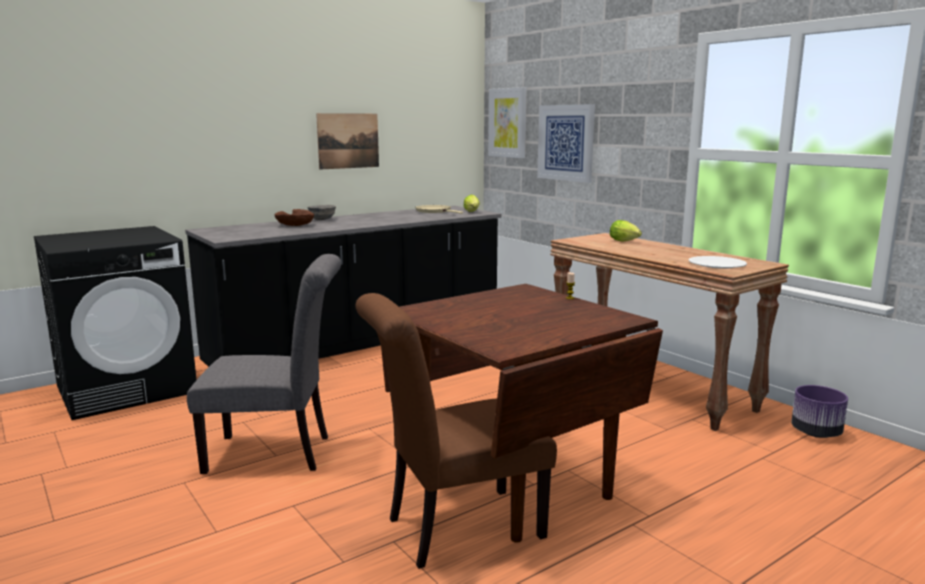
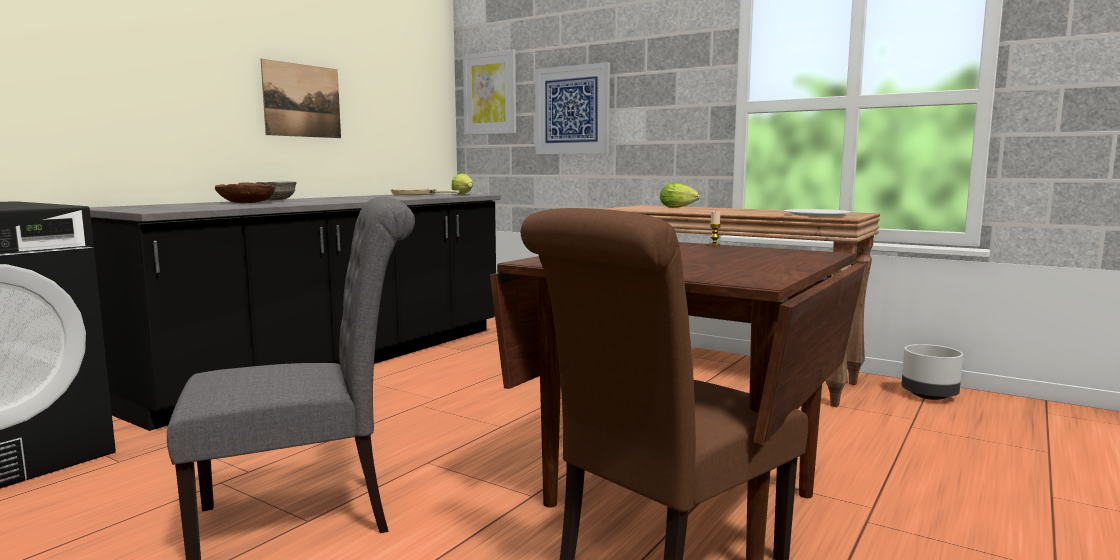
camera: 20 degrees left, 5 degrees down
(816, 433) = (929, 396): purple planter -> grey planter

